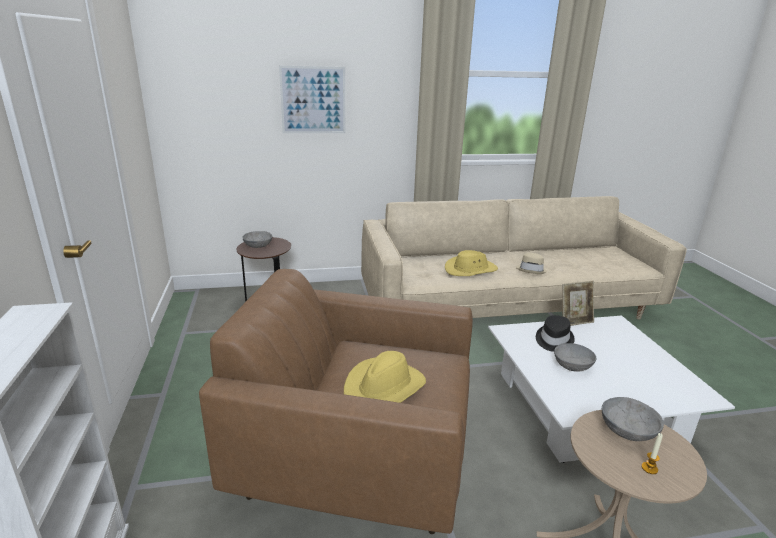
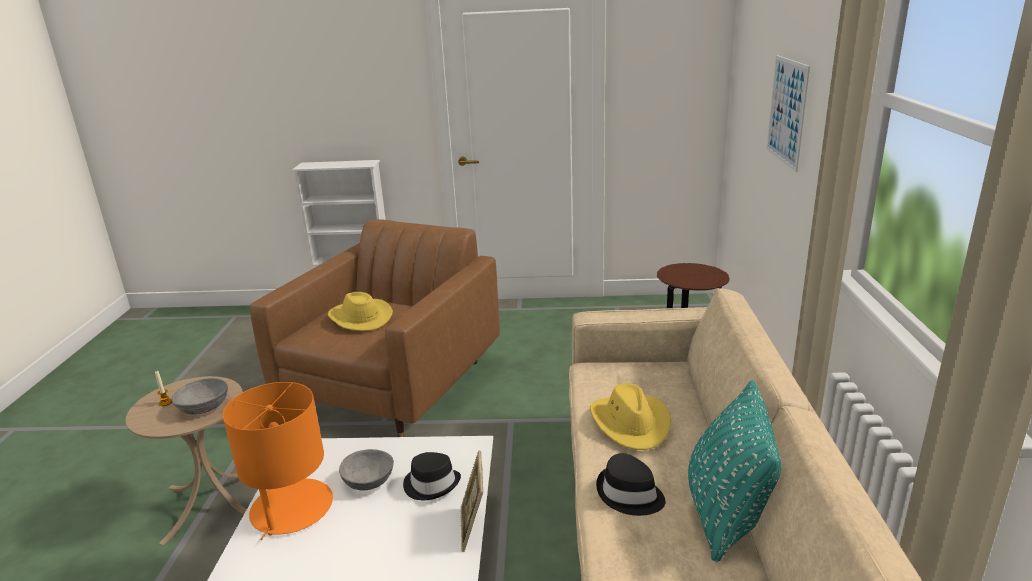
camera: 105 degrees right, 0 degrees up
(257, 245) = (694, 272): grey bowl -> none
(524, 253) = (727, 515): none -> turquoise pillow
(531, 270) = (629, 495): beige hat -> black hat
(628, 393) = (291, 509): none -> orange table lamp

